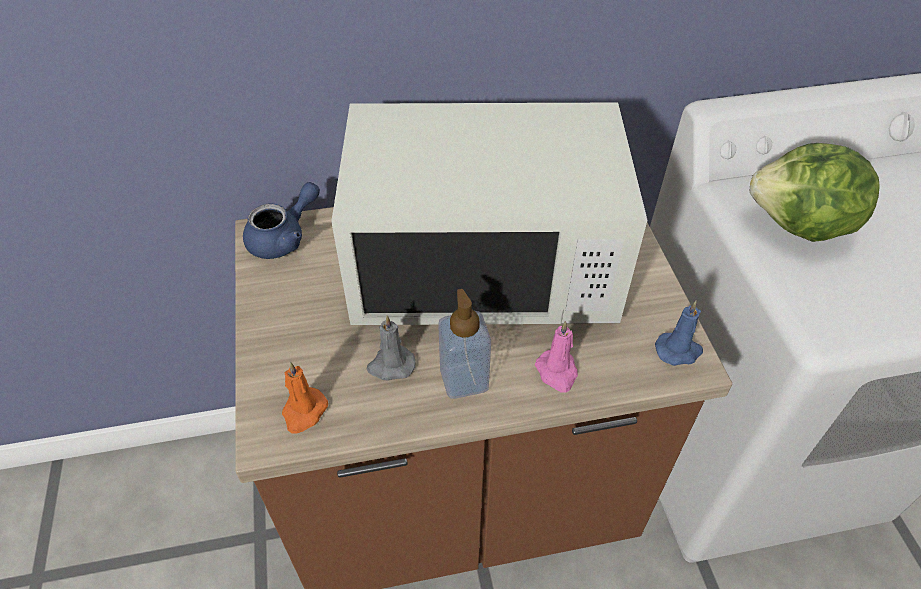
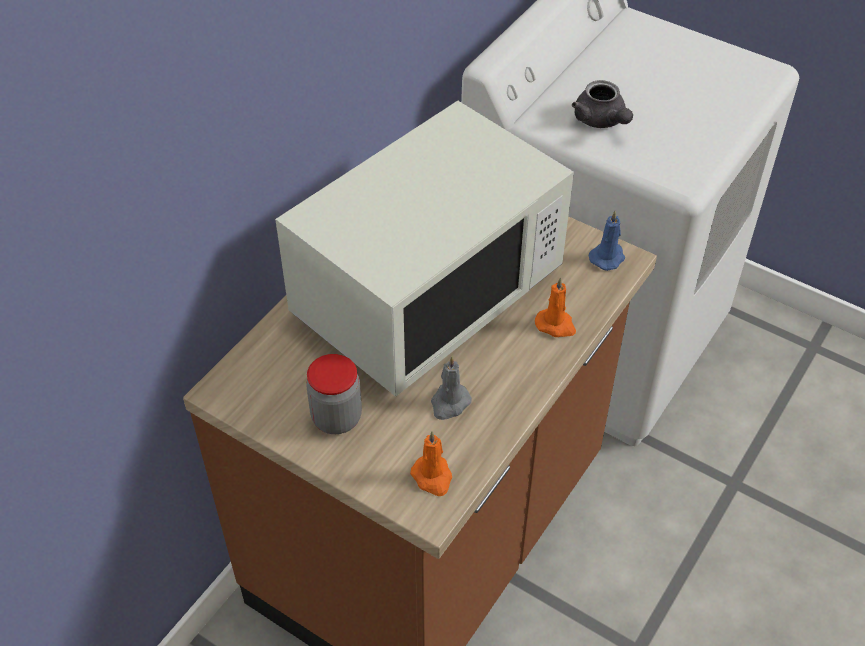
camera: 45 degrees left, 0 degrees up
(284, 238) = (246, 380): blue teapot -> none
(302, 310) = (336, 418): none -> jar
(464, 379) = (506, 374): soap dispenser -> none
(557, 372) = (556, 325): pink candle -> orange candle
(800, 226) = (601, 121): lettuce -> grey teapot

